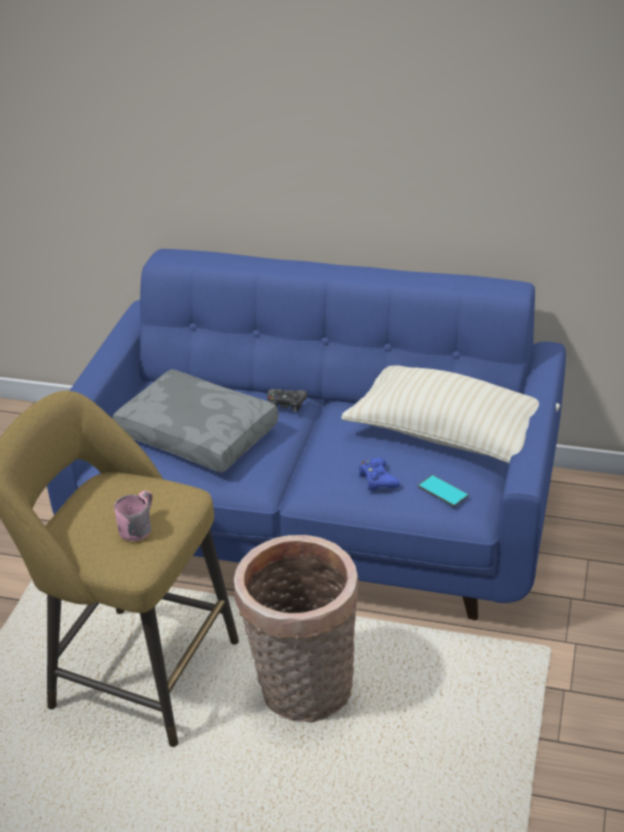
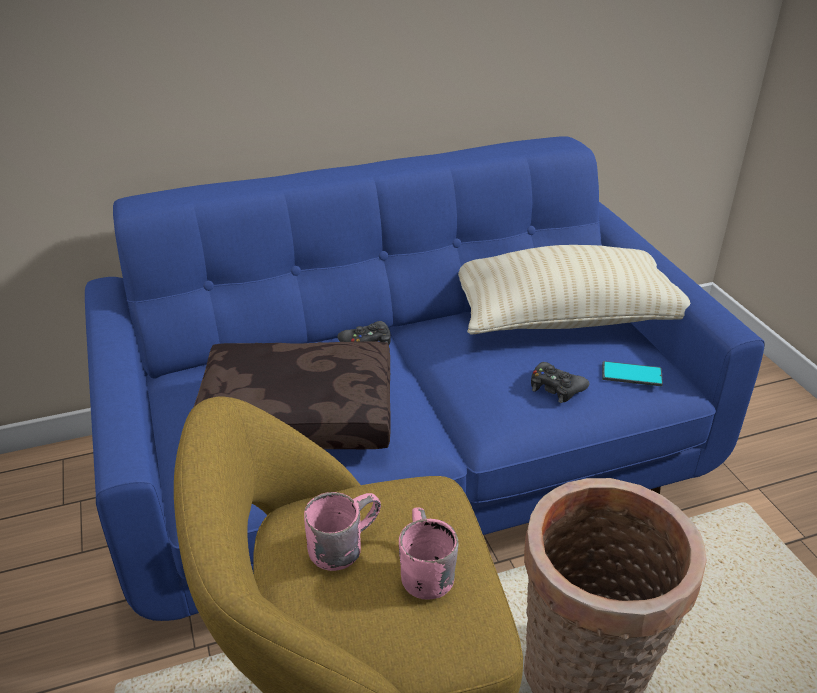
camera: 35 degrees left, 0 degrees up
(113, 498) = (341, 543): none -> pink mug
(199, 433) = (300, 412): grey pillow -> brown pillow
(377, 480) = (556, 388): blue game controller -> black game controller

